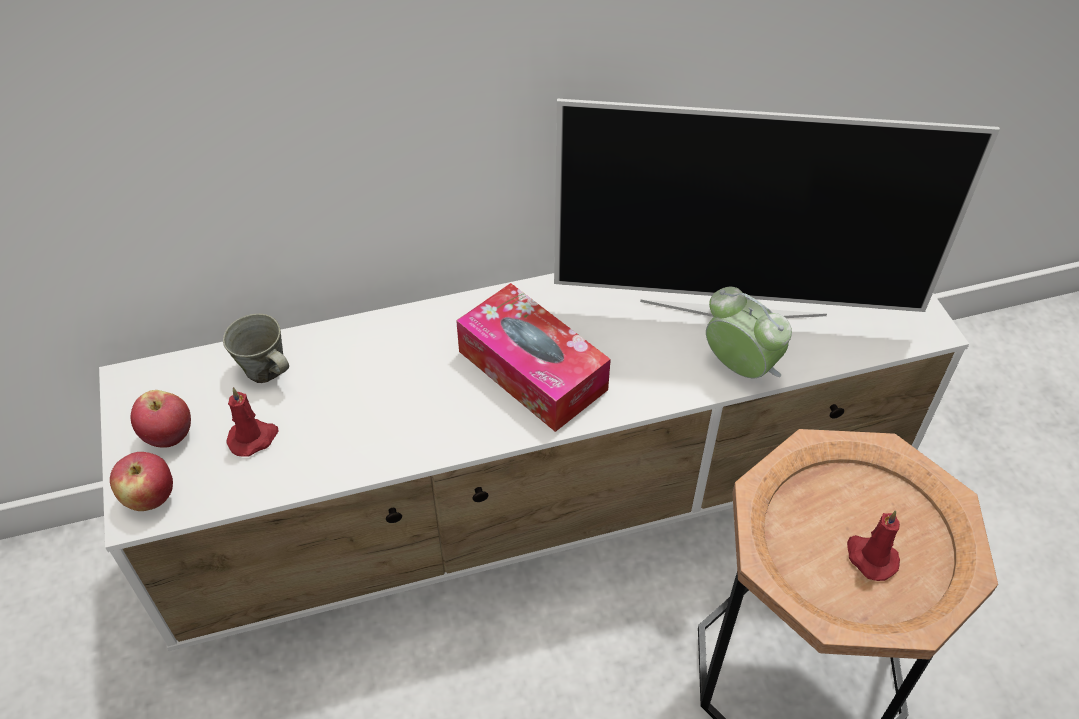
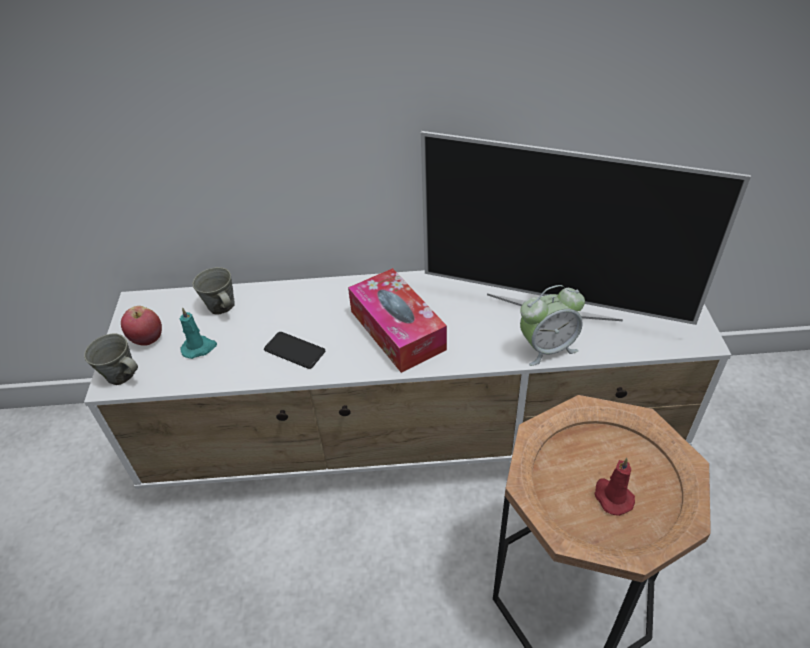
camera: 15 degrees right, 5 degrees down
(150, 497) = (122, 375): apple -> grey mug
(253, 438) = (199, 348): red candle -> turquoise candle
(396, 422) = (294, 351): none -> phone
(740, 367) = (547, 348): alarm clock -> alarm clock turned 105 degrees clockwise

